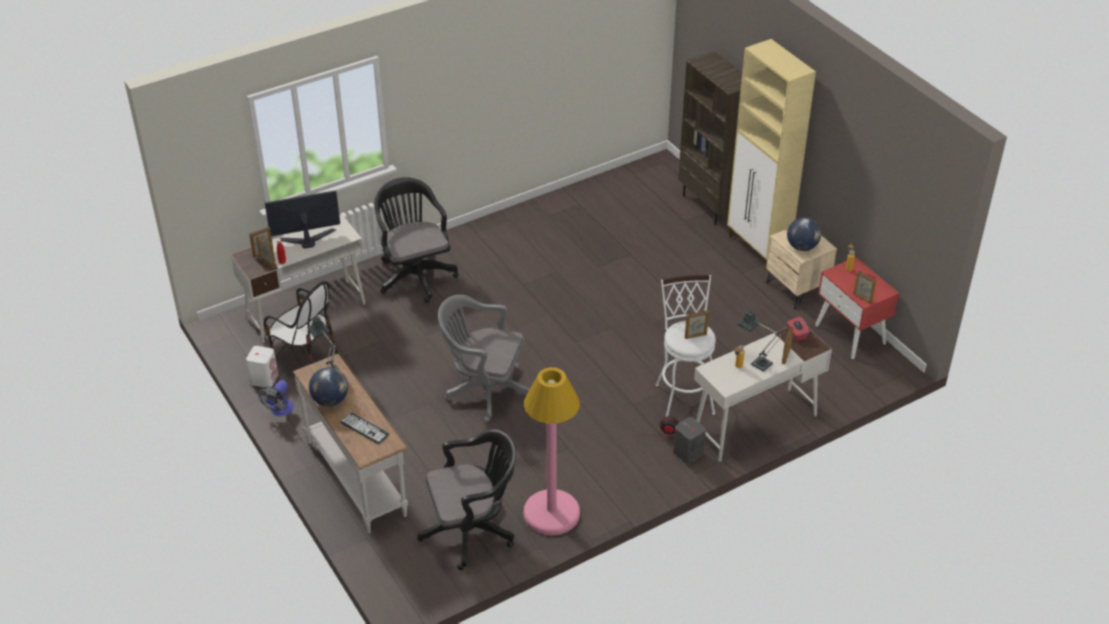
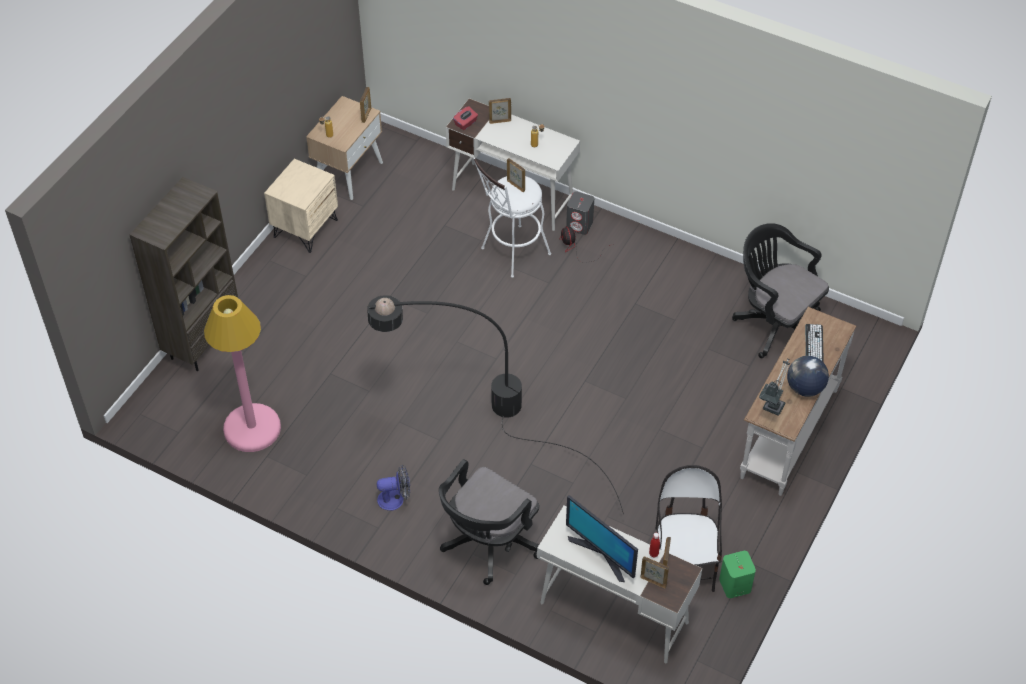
camera: 120 degrees left, 10 degrees up
(264, 379) = (734, 585): white speaker -> green speaker
(280, 411) = (763, 543): fan -> fan (395, 499)
(484, 390) = (611, 396): grey office chair -> none
(521, 306) = (474, 425): none -> black floor lamp
(551, 513) = (714, 282): pink floor lamp -> pink floor lamp (252, 428)
(757, 362) = (521, 135): table lamp -> none
(758, 249) = (259, 276): beige cabinet -> none
(802, 247) = (308, 181): globe -> none
(850, 334) = (349, 173): red nightstand -> beige nightstand

